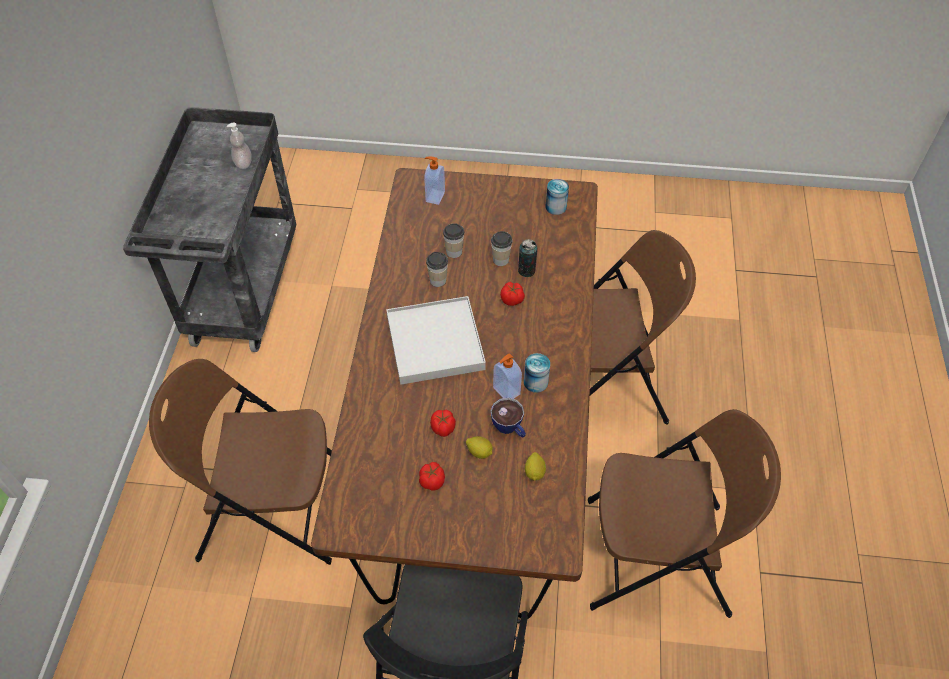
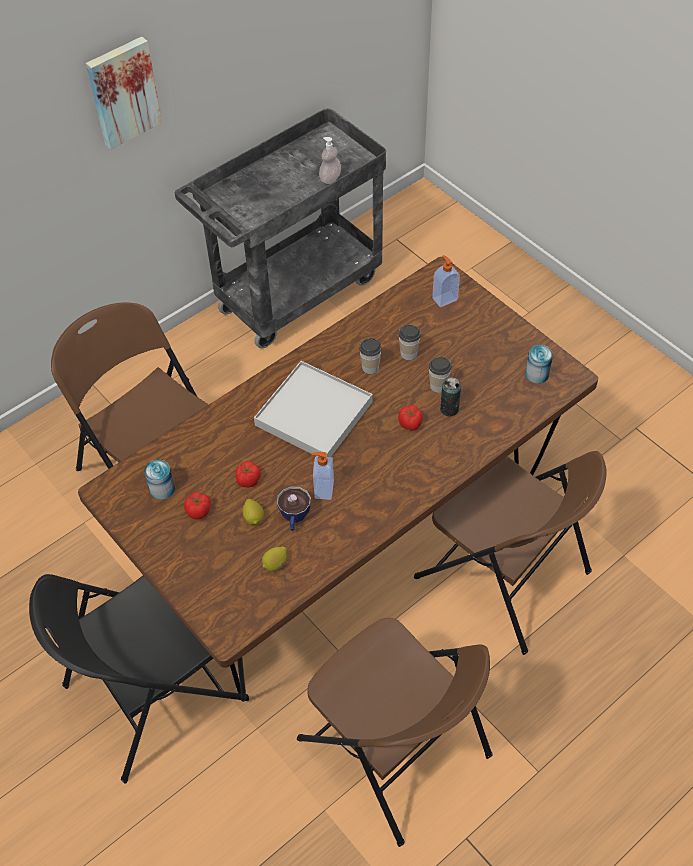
camera: 45 degrees right, 0 degrees up
(51, 165) = (123, 91): none -> picture
(535, 382) = (354, 500): can -> can (162, 489)

